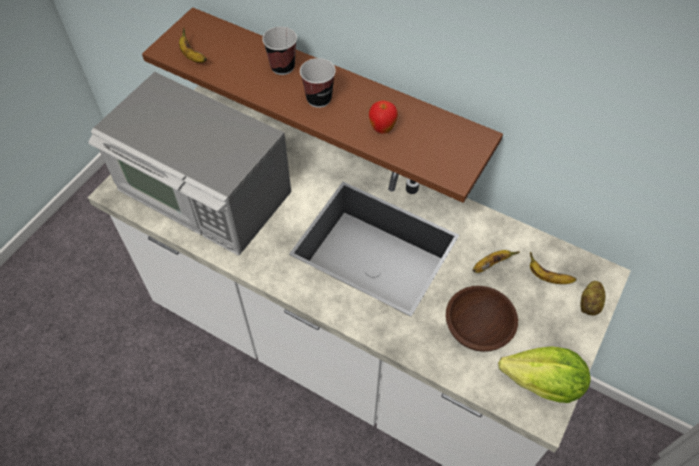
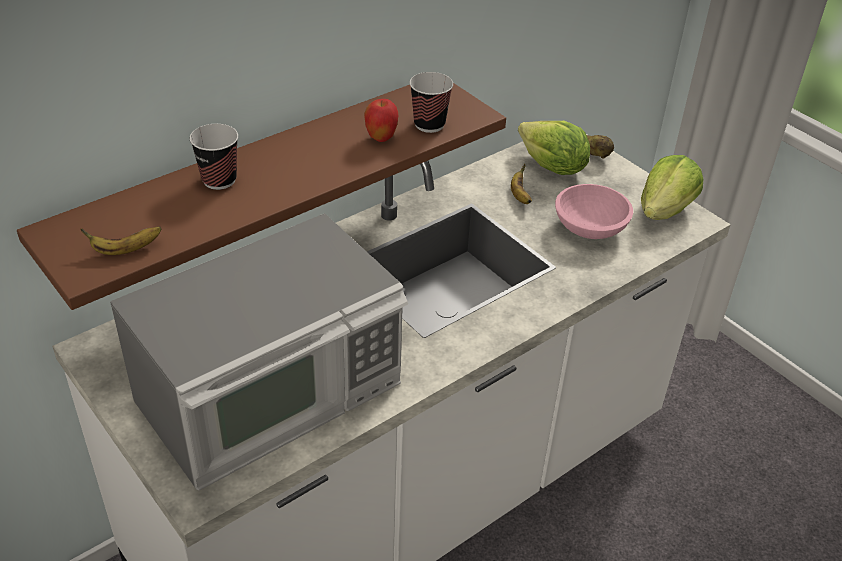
camera: 70 degrees left, 15 degrees down
(319, 99) = (299, 167): cup -> cup (429, 124)
(476, 327) = (589, 228): brown bowl -> pink bowl
(547, 277) = (552, 167): banana -> lettuce

